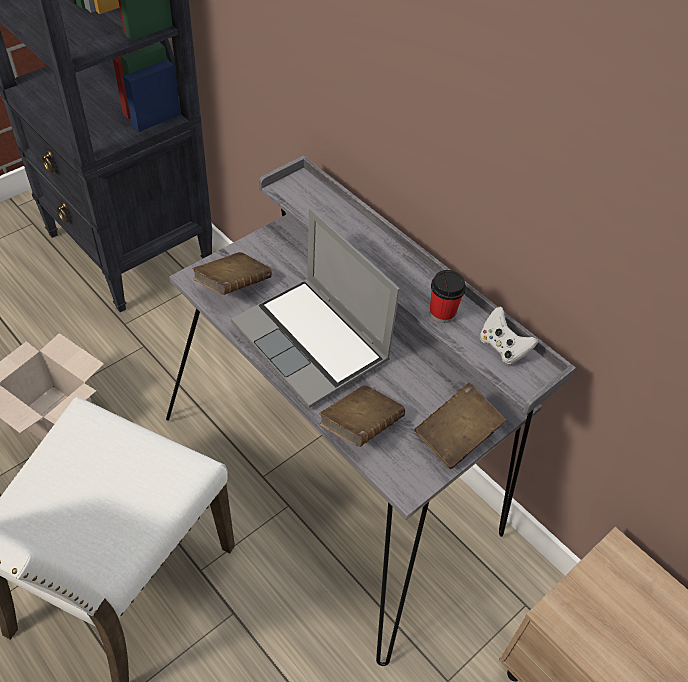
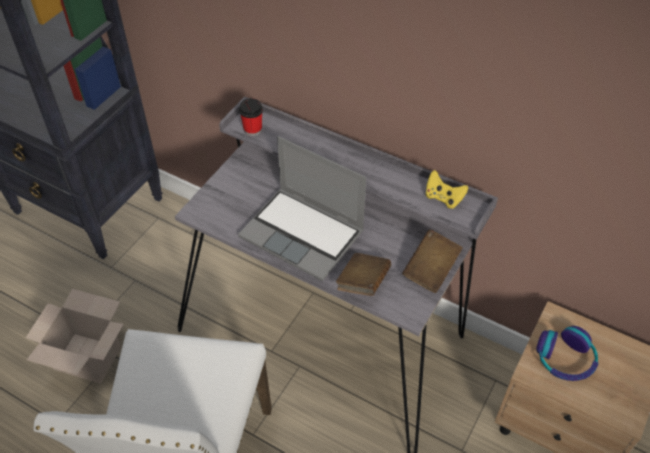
camera: 15 degrees left, 0 degrees up
(233, 286) = (226, 209): brown book -> none
(442, 313) = (393, 186): cup -> cup (252, 130)
(502, 347) = (443, 198): white game controller -> yellow game controller
(610, 614) = (565, 359): none -> headphones

